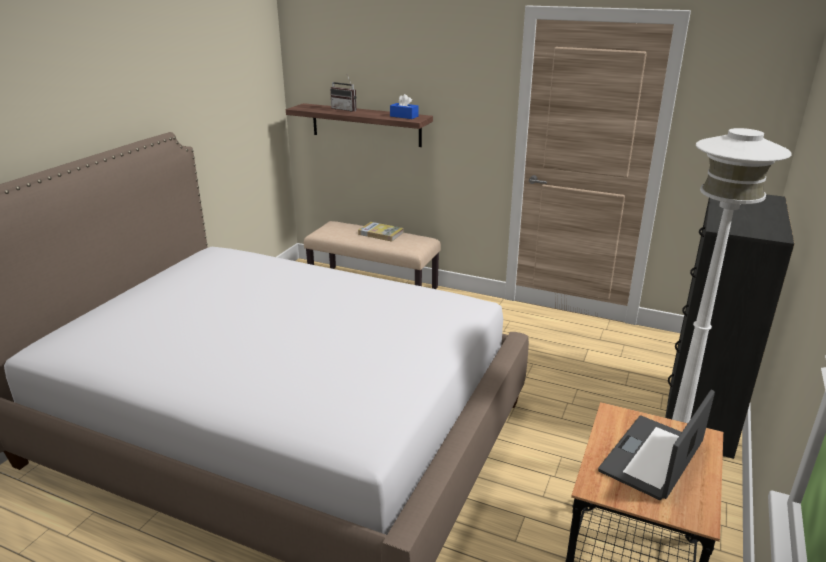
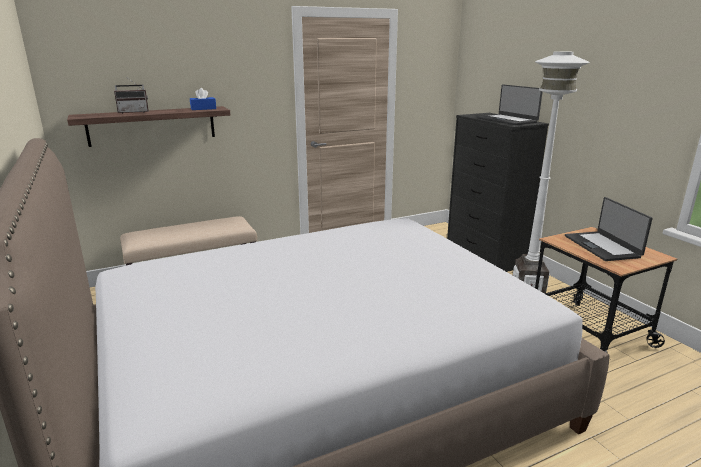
camera: 50 degrees left, 5 degrees down
(381, 233) = (195, 225): book -> none
(747, 218) = (507, 120): none -> laptop

